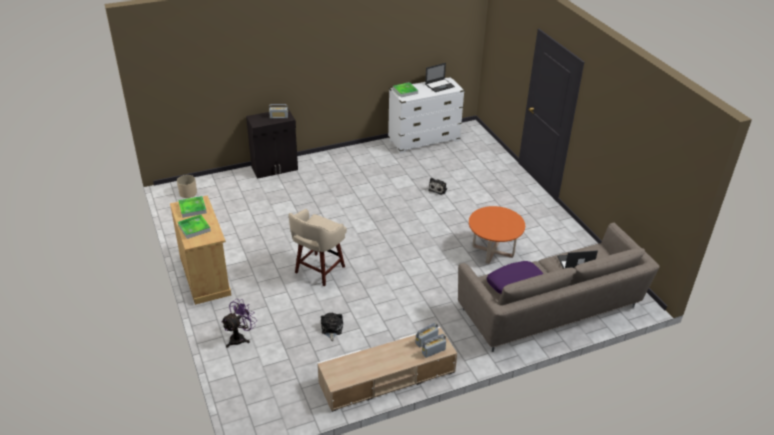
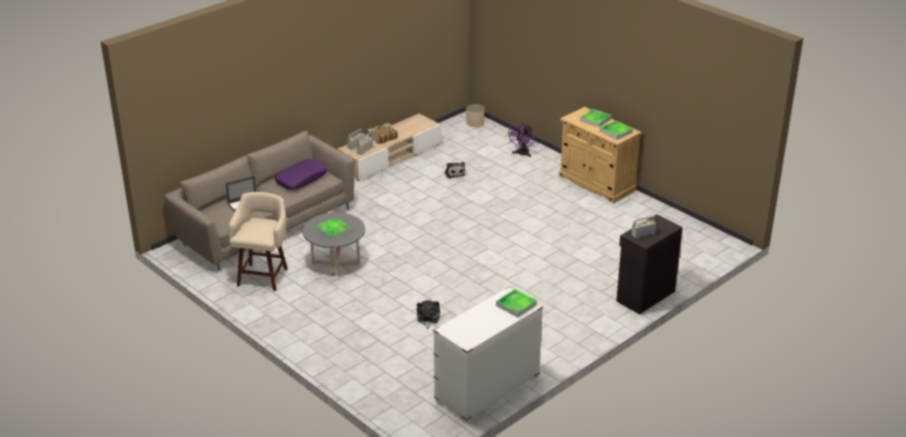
camera: 160 degrees right, 5 degrees down
(188, 193) = (705, 245): beige planter -> beige planter (475, 123)
(318, 270) = (499, 209): beige stool -> beige stool (263, 276)
(397, 357) = (382, 137): none -> book
(440, 85) = (473, 328): laptop -> none
(493, 251) = (336, 263): orange coffee table -> grey coffee table
(498, 220) = (333, 230): none -> tray

